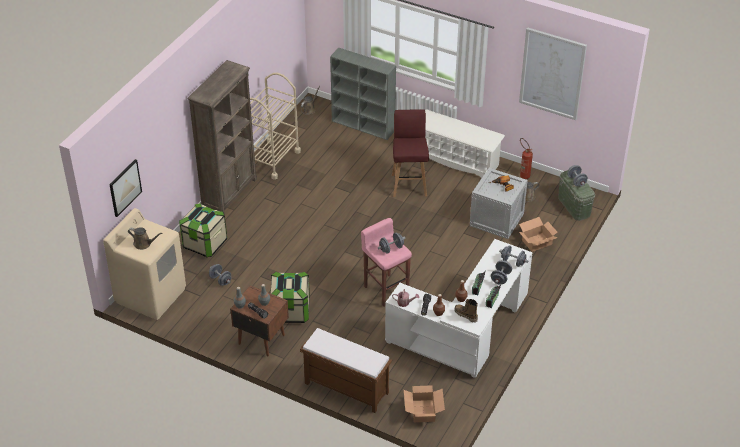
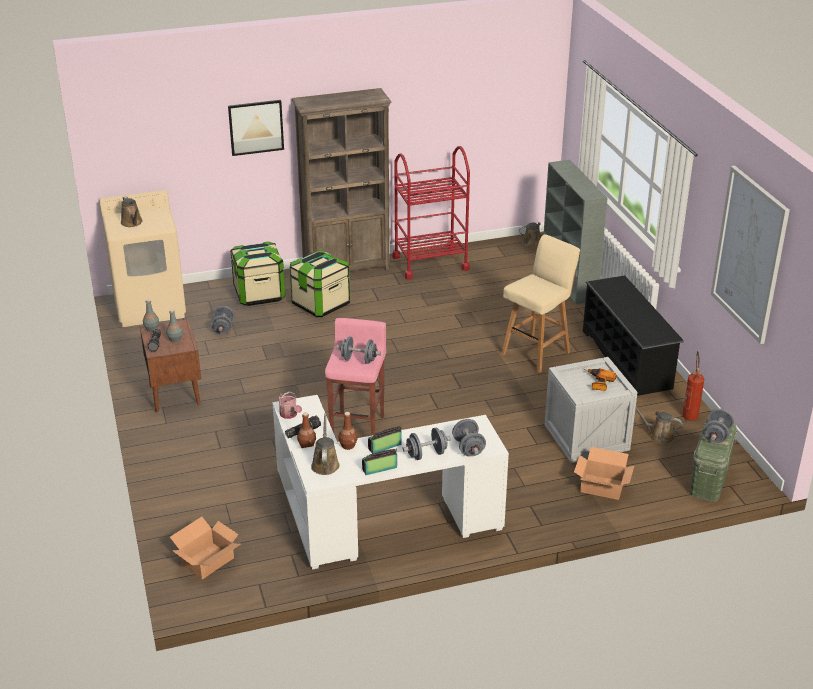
camera: 45 degrees right, 10 degrees down
(125, 187) = (154, 154): picture -> picture (256, 127)
(272, 159) = (430, 263): beige cart -> red cart
(290, 311) = (239, 389): storage box -> storage box (321, 304)
(345, 388) = (173, 486): brown bench -> none
(409, 184) = (537, 352): red stool -> beige stool
(456, 160) = (627, 359): white shoe rack -> black shoe rack
(465, 315) = (325, 464): boot -> brown watering can

